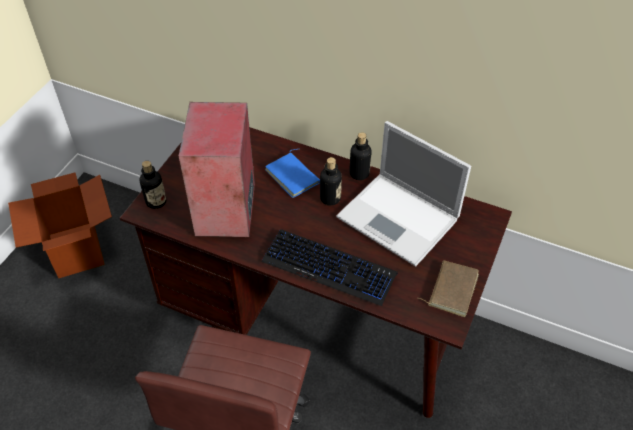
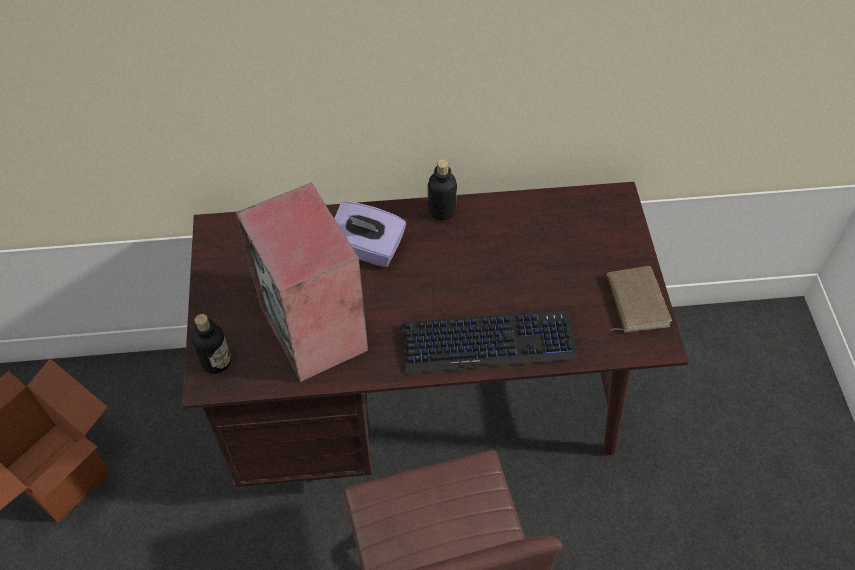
camera: 30 degrees left, 5 degrees up
(294, 176) = (367, 249): blue book -> purple tissue box
(330, 198) = (429, 257): bottle -> none
(400, 219) = (525, 246): laptop -> none

